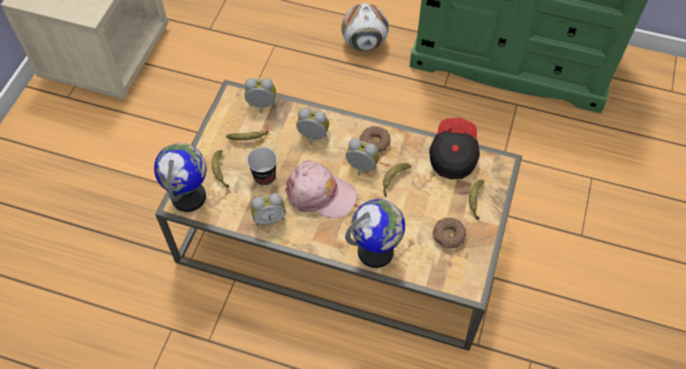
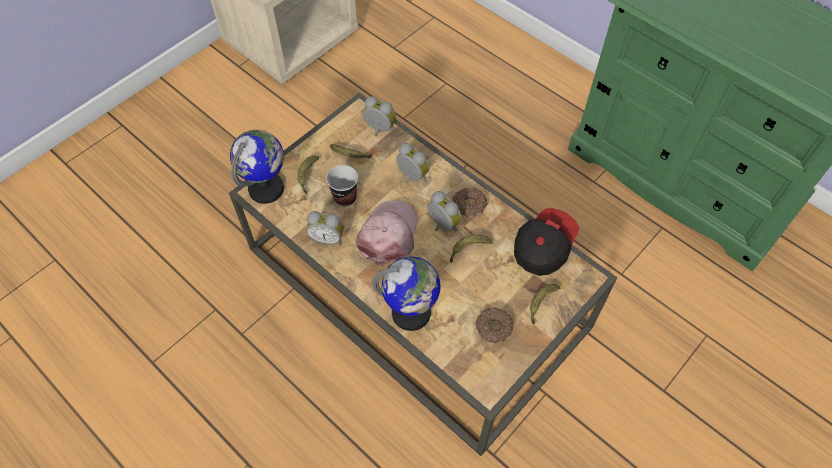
camera: 25 degrees right, 0 degrees up
(320, 194) = (388, 234): pink cap -> pink cap turned 120 degrees counterclockwise
(364, 43) = (534, 111): football -> none

